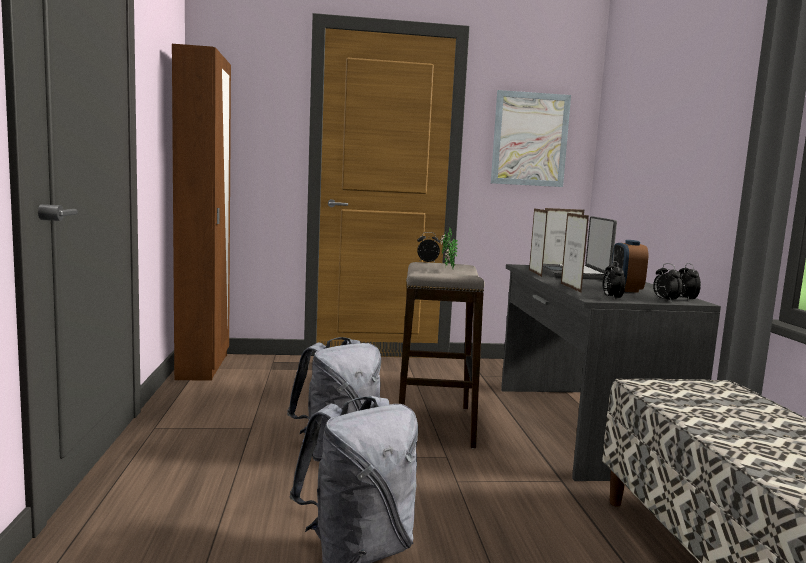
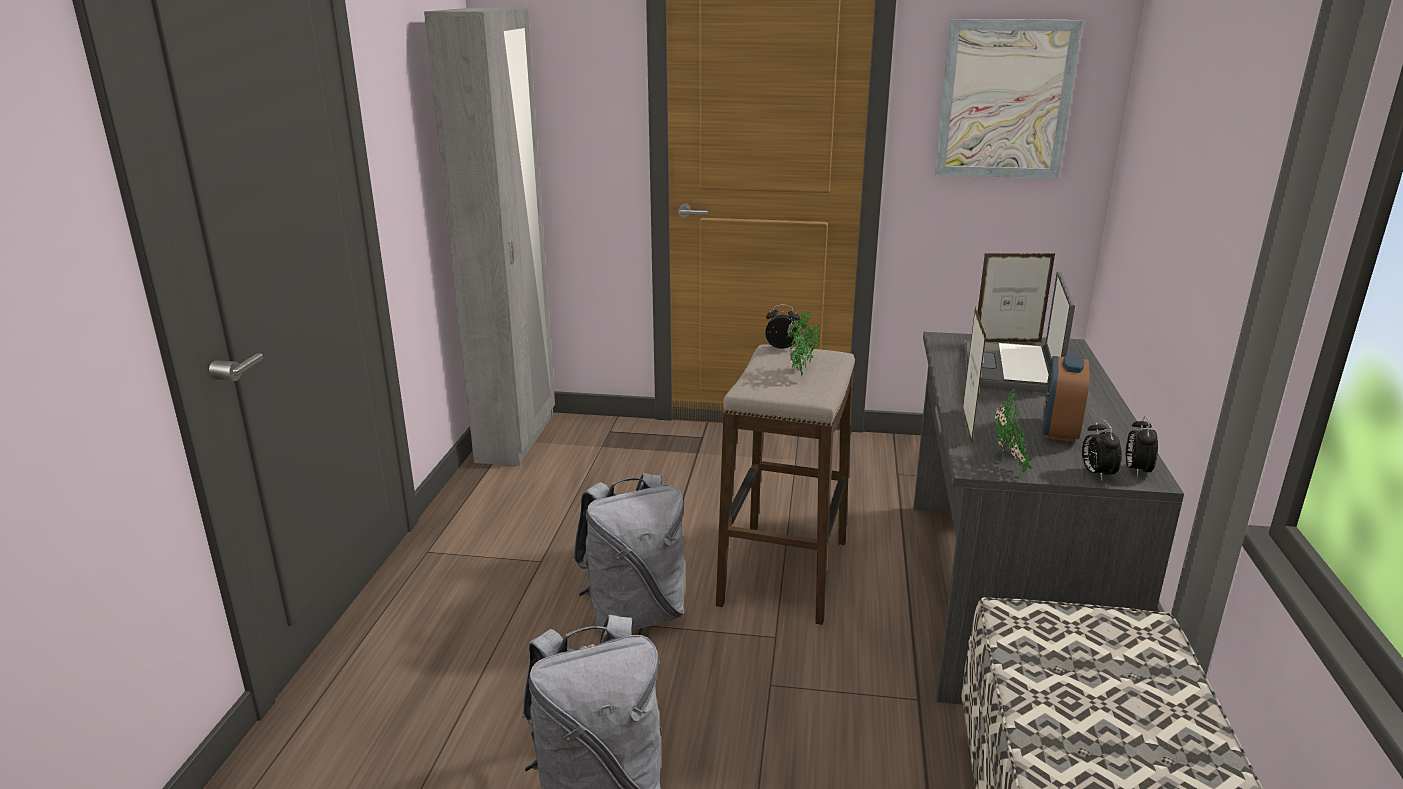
camera: 15 degrees right, 15 degrees up
(204, 367) = (517, 438): brown wardrobe -> grey wardrobe
(535, 273) = (946, 369): picture frame -> none
(611, 298) = (1009, 465): alarm clock -> potted plant

